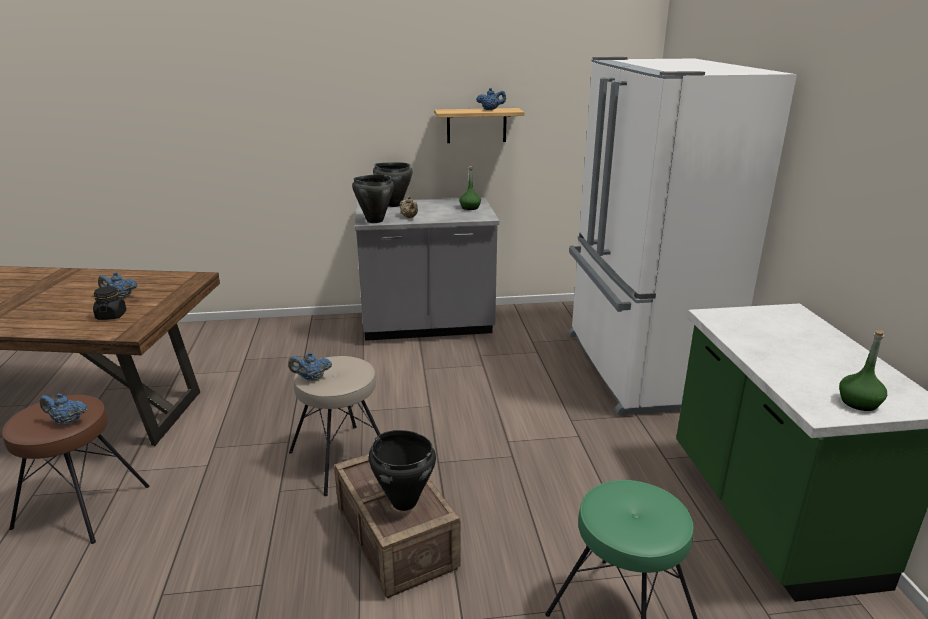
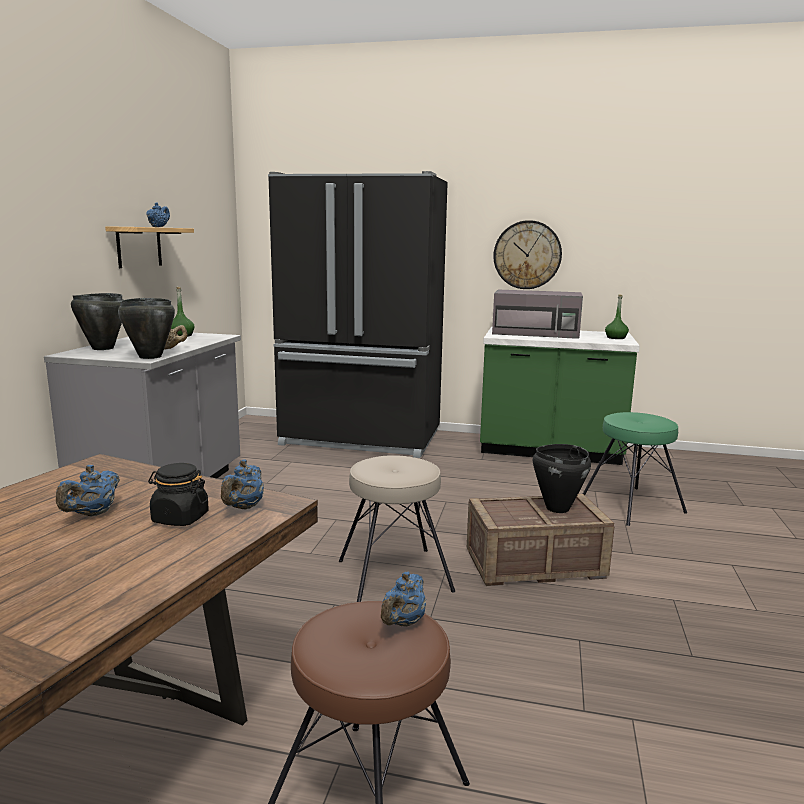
camera: 70 degrees left, 10 degrees down
(311, 378) = (401, 476): blue teapot -> blue teapot (243, 507)
(638, 368) = (361, 439): white fridge -> black fridge
(791, 337) = (537, 333): none -> grey microwave
(860, 211) = (527, 255): none -> wall clock

